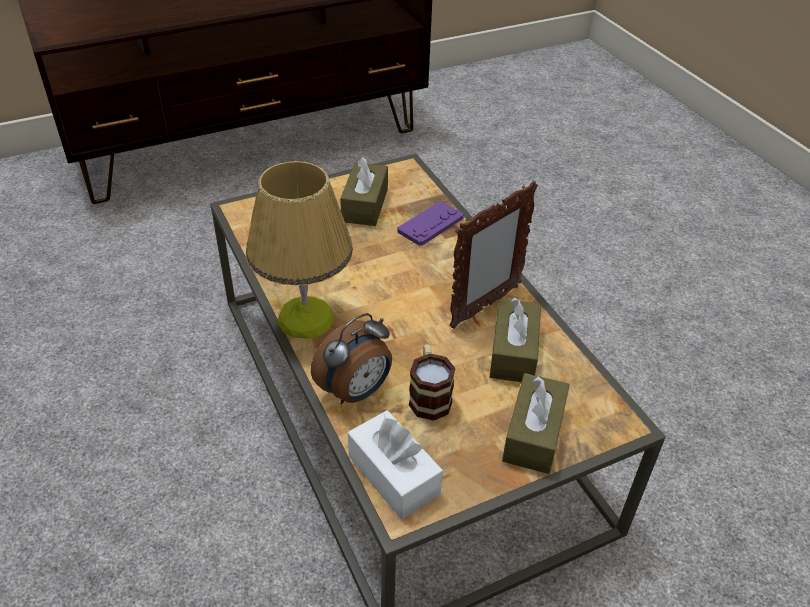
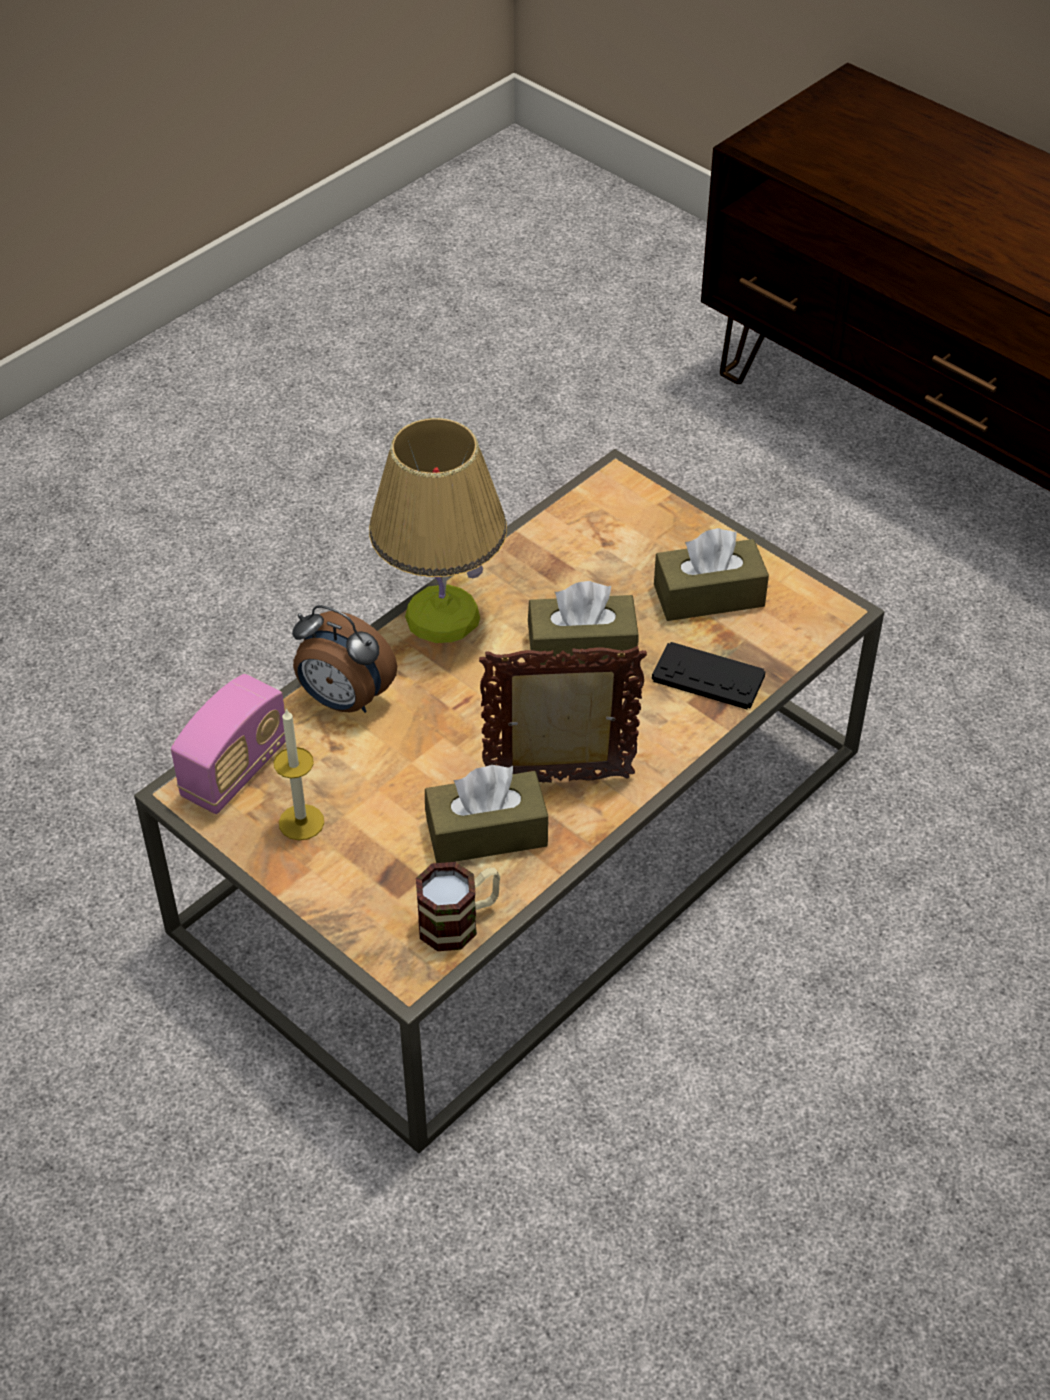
camera: 70 degrees right, 5 degrees up
(393, 475) = (235, 770): white tissue box -> radio
(429, 395) = (369, 768): mug -> mug (460, 921)
(430, 224) = (708, 677): purple game controller -> black game controller
(464, 447) = (301, 822): none -> candle
(484, 307) = (560, 782): picture frame -> picture frame turned 150 degrees clockwise
(533, 434) = (351, 883): brown tissue box -> brown tissue box (582, 648)

